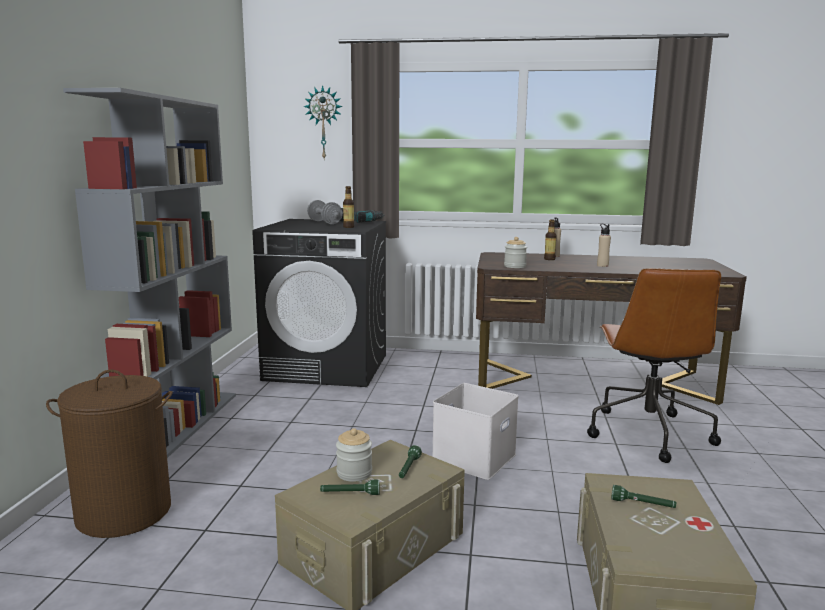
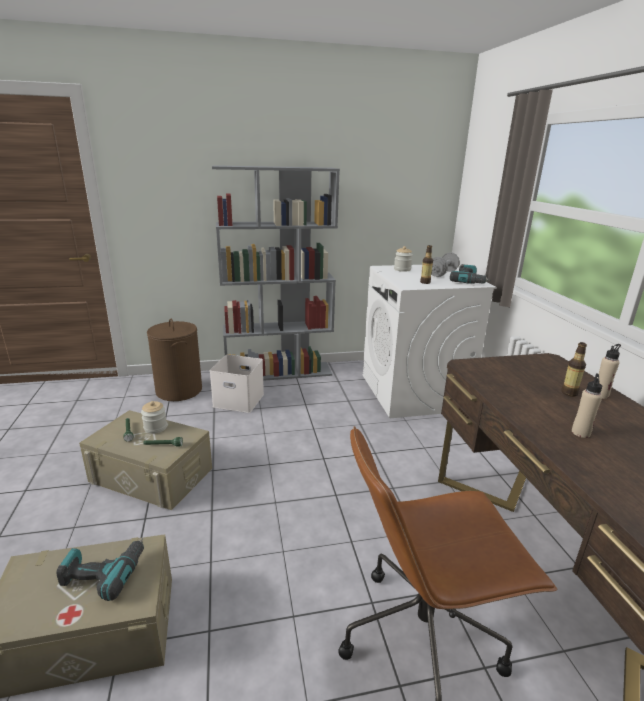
camera: 70 degrees right, 10 degrees up
(324, 123) = (497, 179): wall clock -> none
(328, 367) = (414, 392): black washing machine -> white washing machine
(473, 457) = (289, 497): white storage box -> white storage box (240, 400)
(515, 266) = (484, 376): jar -> jar (402, 269)
(642, 505) = (104, 573): green flashlight -> power drill

